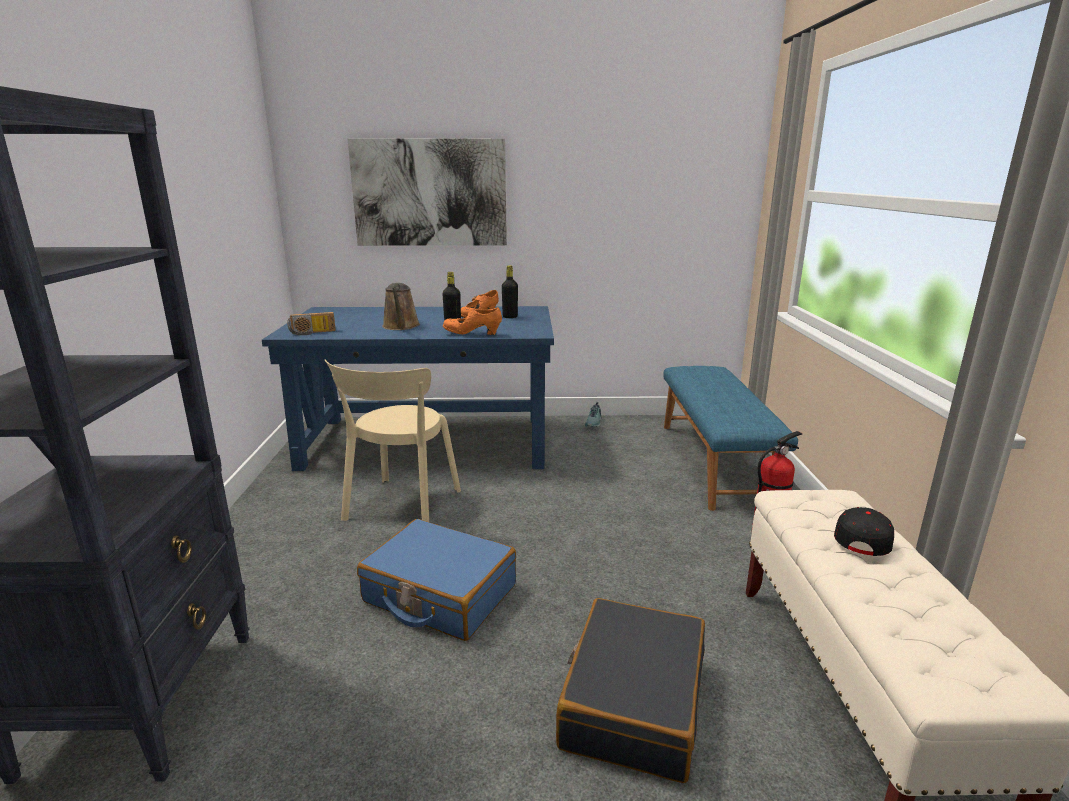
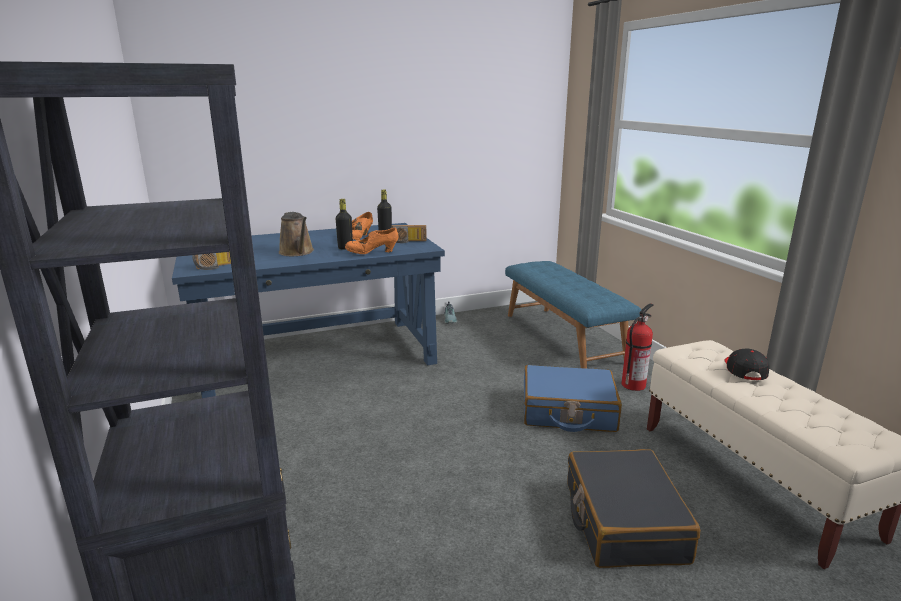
camera: 20 degrees left, 0 degrees up
(401, 507) = (337, 417): beige chair -> none
(429, 193) = (295, 126): picture -> none
(439, 594) = (425, 480): blue suitcase -> blue suitcase (568, 411)
(525, 325) = (407, 241): none -> radio

